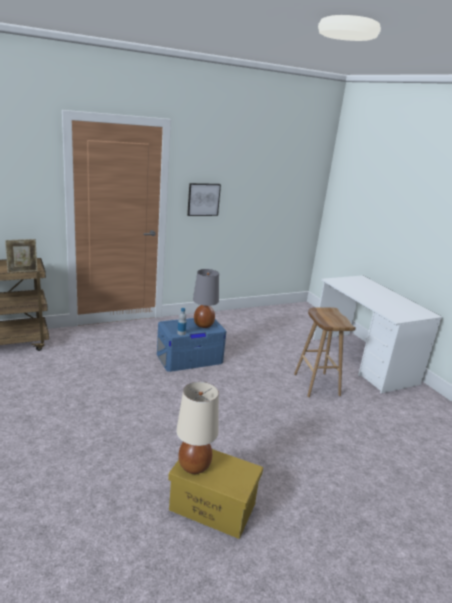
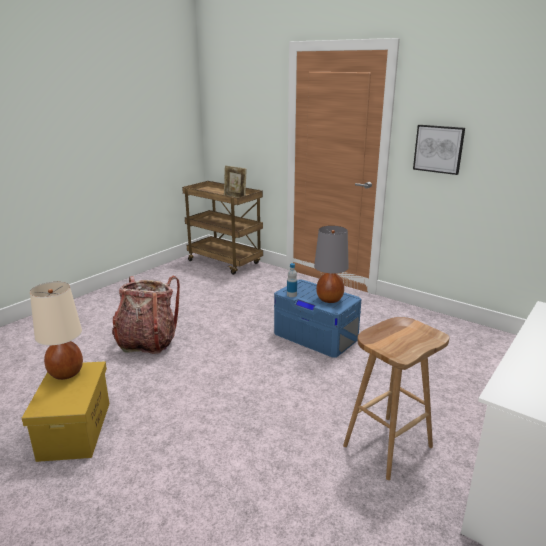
camera: 65 degrees right, 0 degrees up
(109, 433) = (147, 342): none -> backpack

